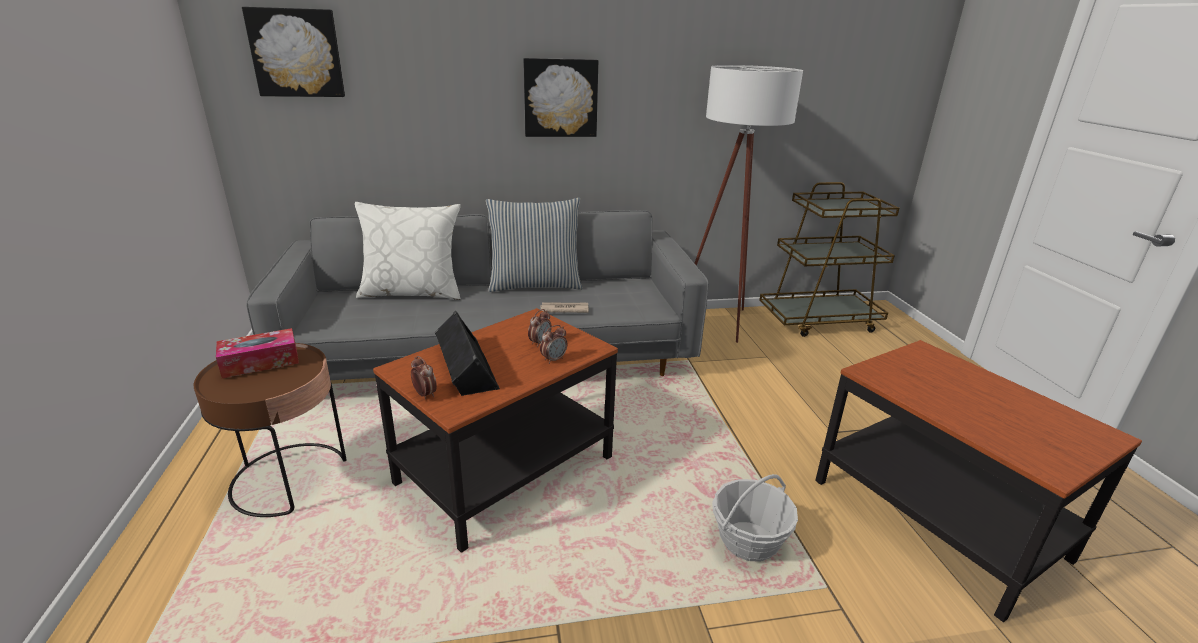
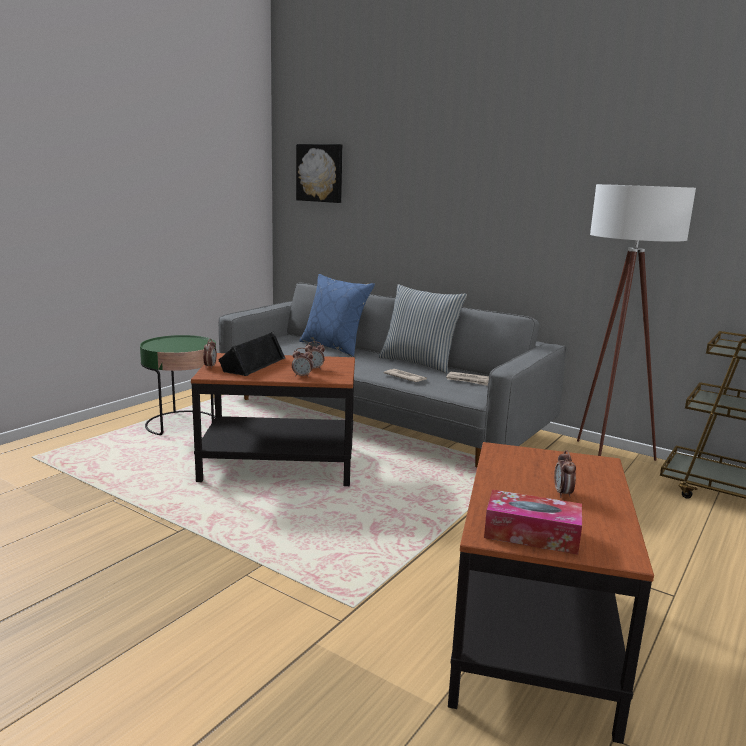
camera: 45 degrees right, 10 degrees down
(260, 362) = (183, 340): tissue box -> tissue box (531, 534)
(290, 478) = (182, 424): brown side table -> green side table
(412, 292) = (334, 347): white pillow -> blue pillow
(560, 98) = (483, 211): picture -> none
(613, 291) = (468, 380): none -> newspaper
(748, 541) = (350, 562): basket -> none
(980, 396) = (563, 493): none -> alarm clock

